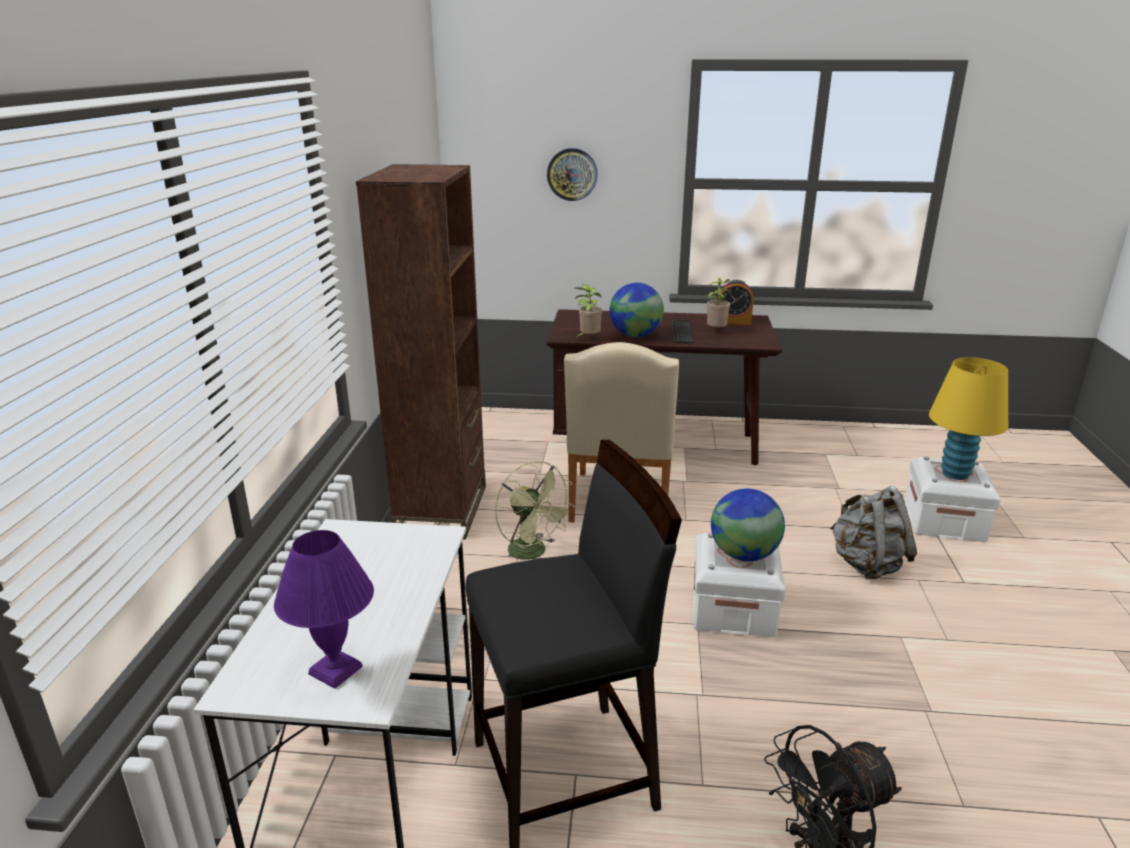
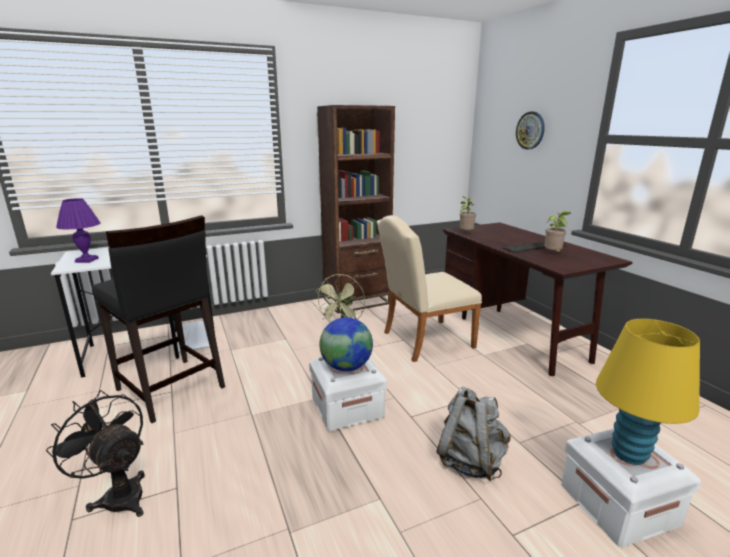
camera: 60 degrees right, 5 degrees down
(635, 335) = (494, 240): globe -> none
(733, 321) = (587, 255): alarm clock -> none

